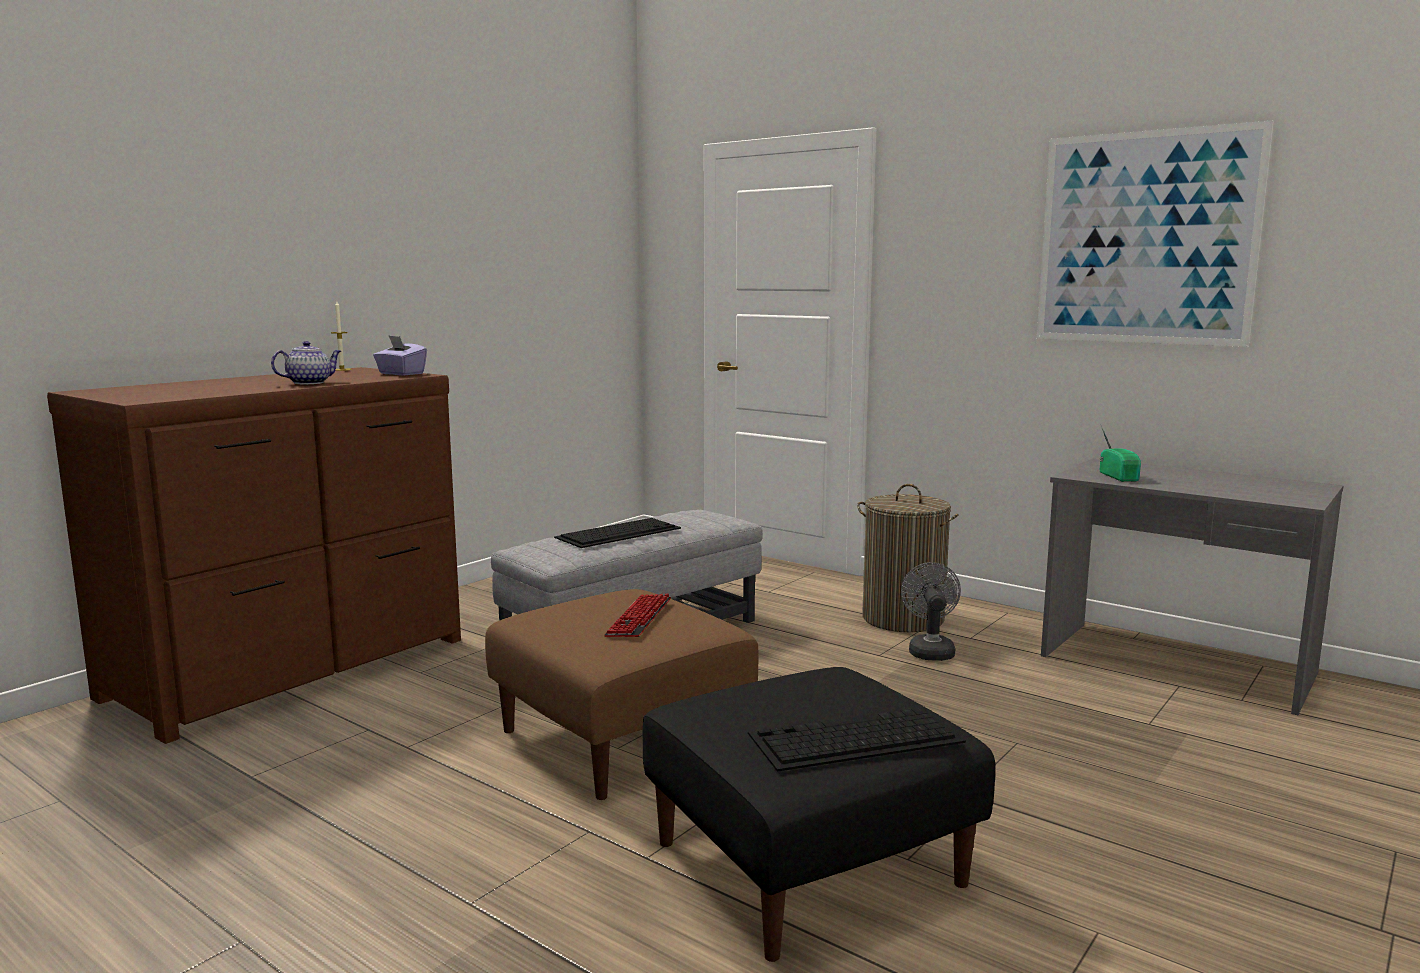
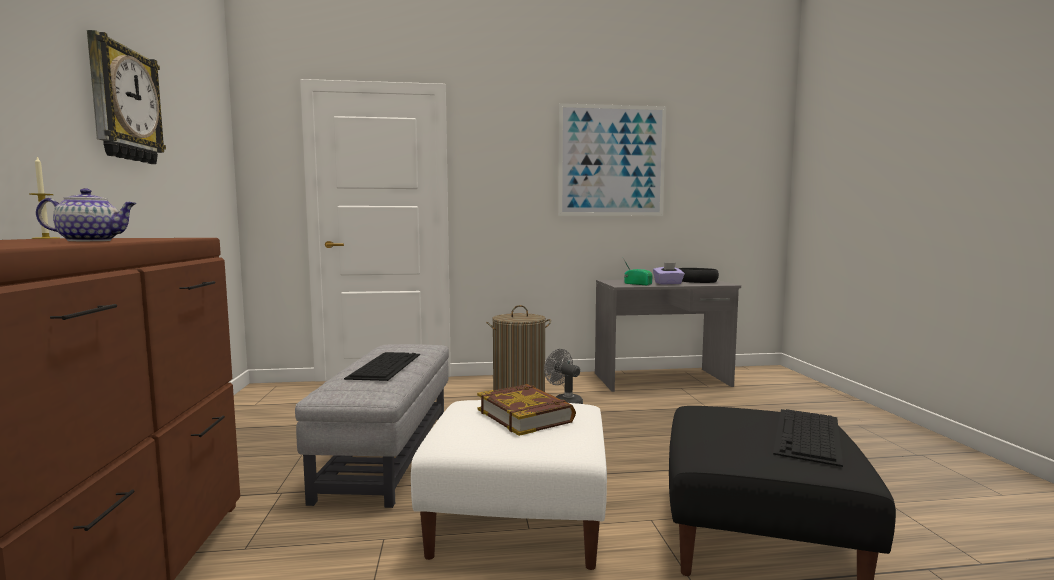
camera: 45 degrees left, 5 degrees down
(310, 383) = (92, 241): teapot -> teapot turned 75 degrees clockwise
(401, 374) = (158, 237): purple tissue box -> purple tissue box (668, 283)
(456, 226) = (123, 104): none -> wall clock
(619, 738) = (516, 521): brown ottoman -> white ottoman
(639, 618) = (525, 415): keyboard -> book
(1269, 488) = (696, 281): none -> black bowl

